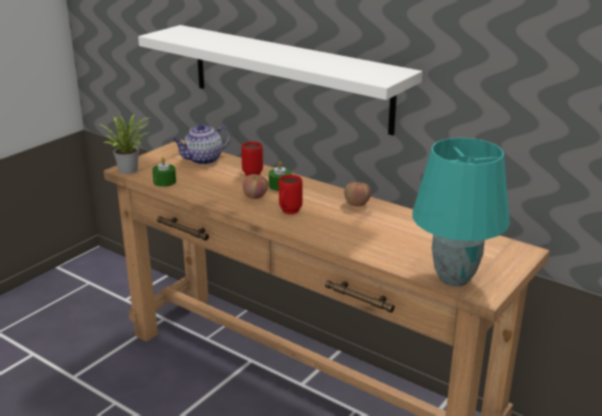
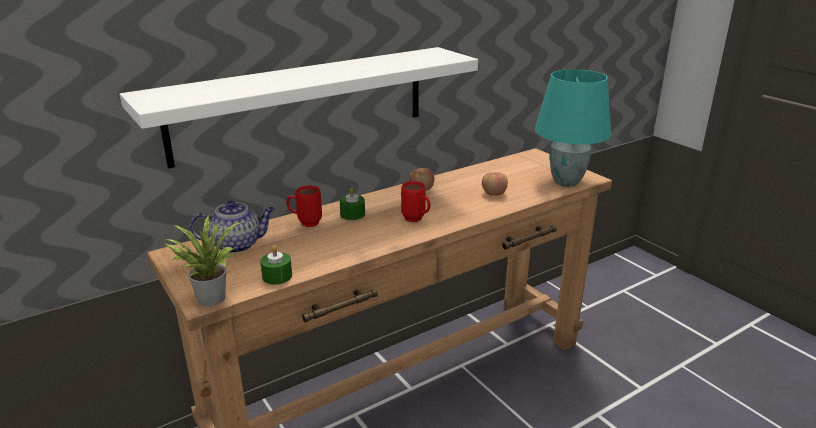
camera: 70 degrees left, 0 degrees up
(203, 160) = (237, 244): teapot -> teapot turned 90 degrees counterclockwise
(255, 196) = (366, 230): apple -> apple (494, 194)

